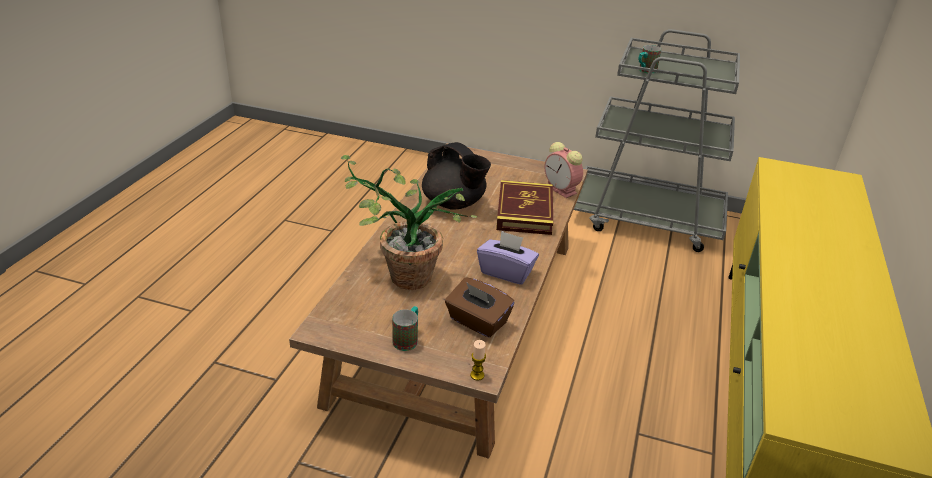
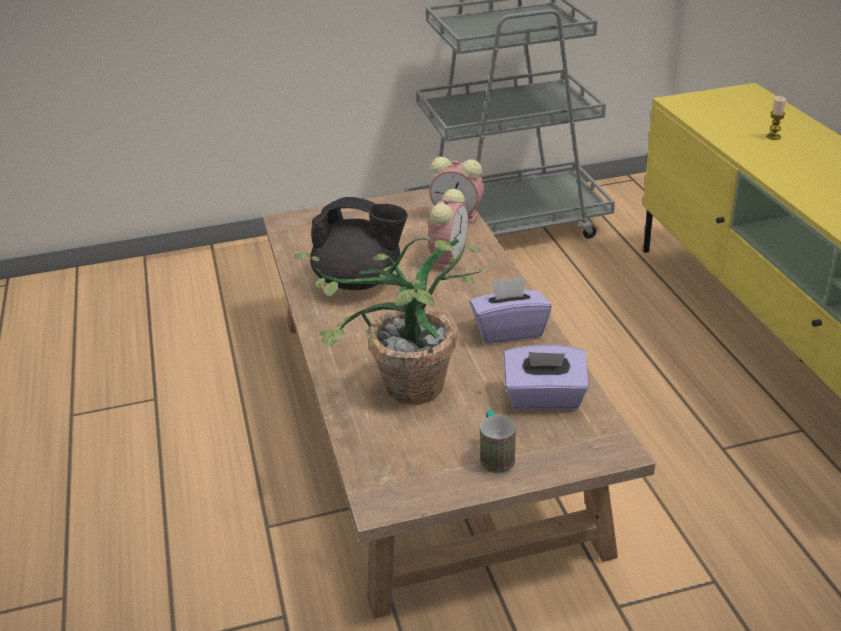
camera: 30 degrees left, 0 degrees up
(477, 322) = (545, 398): brown tissue box -> purple tissue box
(477, 375) = (613, 454): candle -> candle (773, 137)
(524, 212) = (448, 257): book -> alarm clock
(645, 71) = (481, 40): mug -> none

